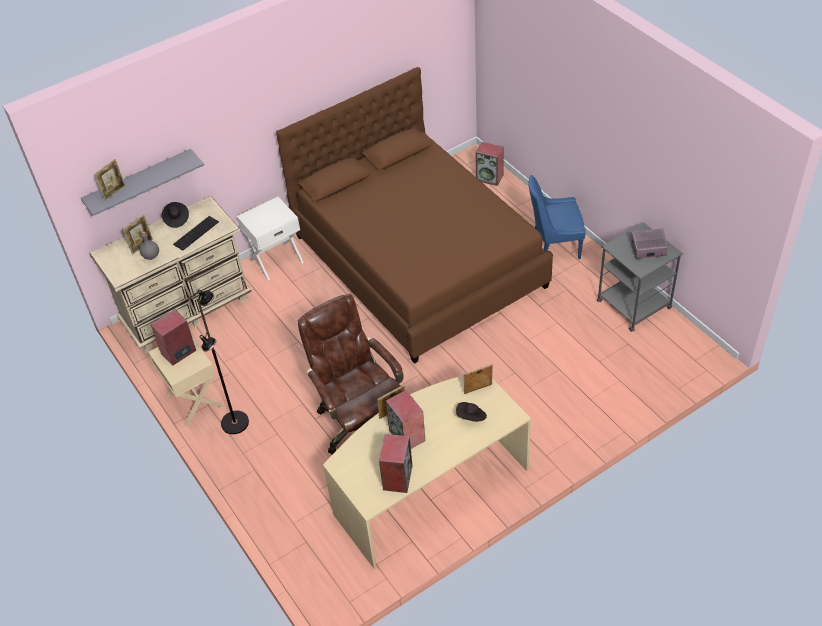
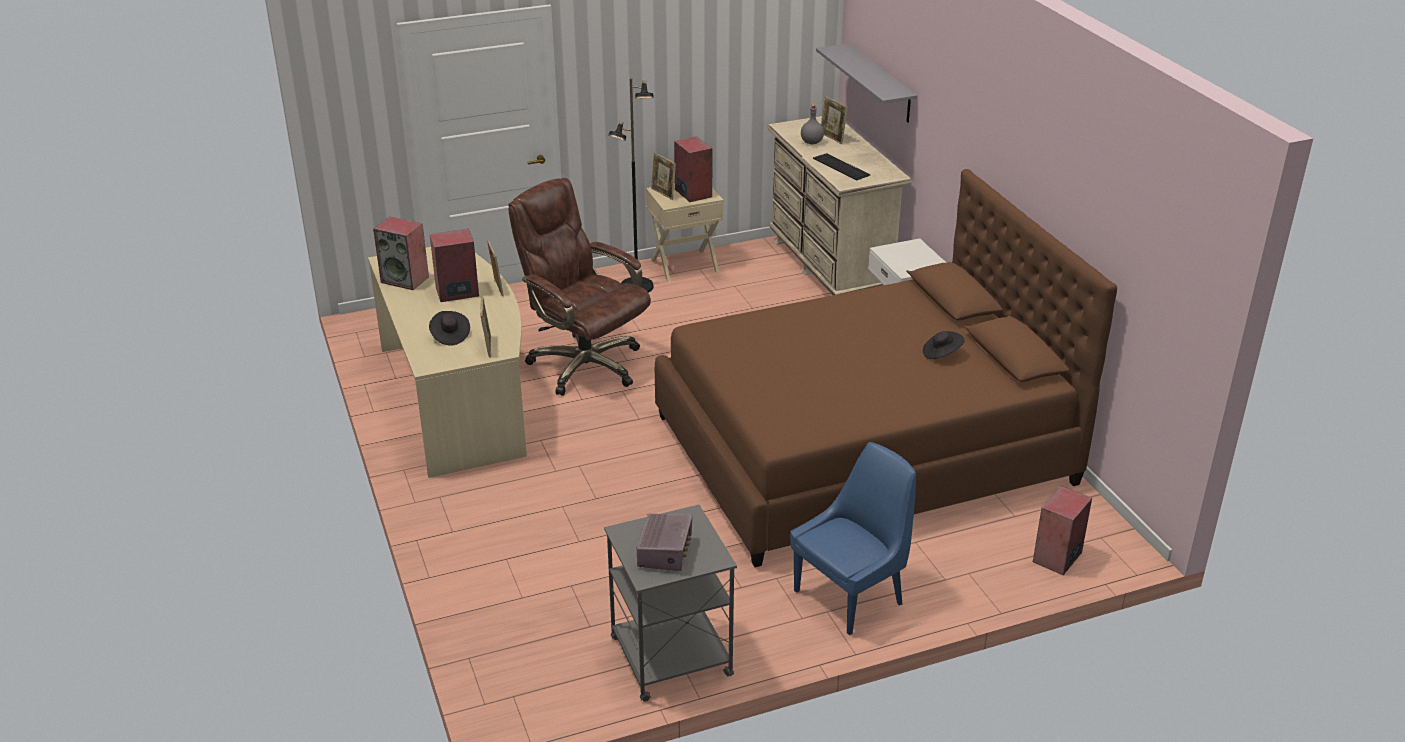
camera: 100 degrees right, 15 degrees down
(114, 192) = (848, 57): picture frame -> picture frame (663, 194)
(176, 219) = (872, 157): black hat -> black hat (941, 354)
(360, 422) = (585, 365): brown office chair -> brown office chair turned 120 degrees counterclockwise
(554, 246) = (851, 596): blue chair -> blue chair turned 45 degrees clockwise

